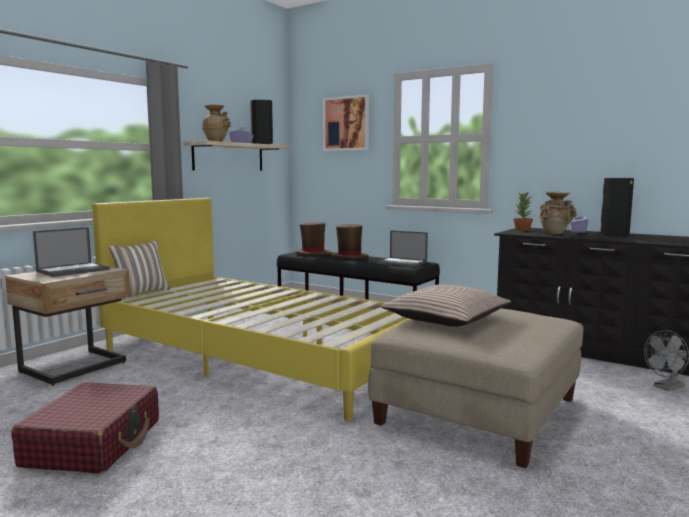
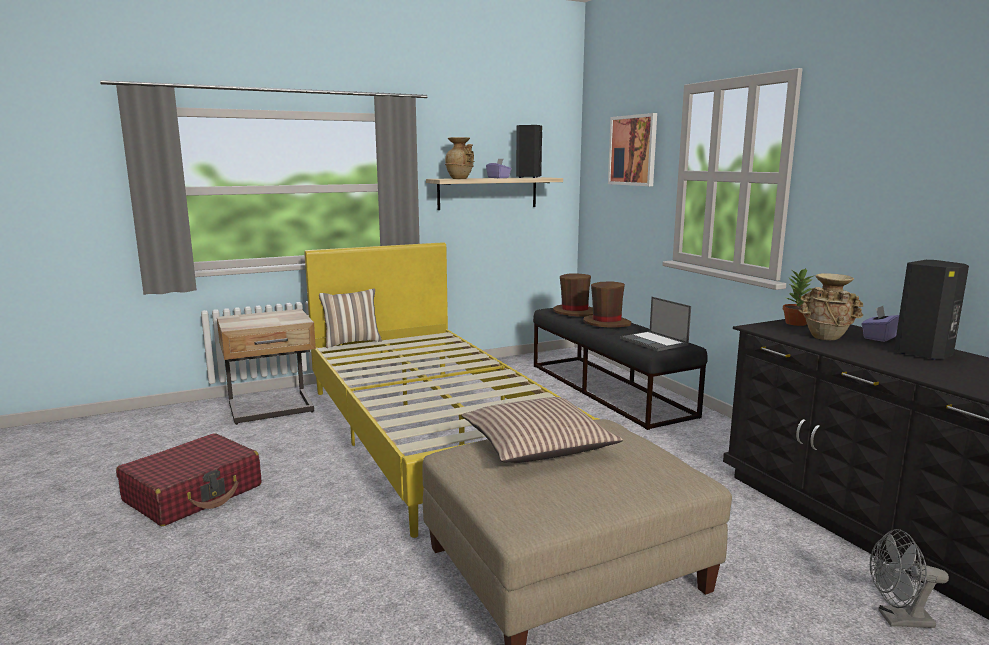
camera: 30 degrees right, 5 degrees up
(73, 270) = (272, 317): laptop -> none

